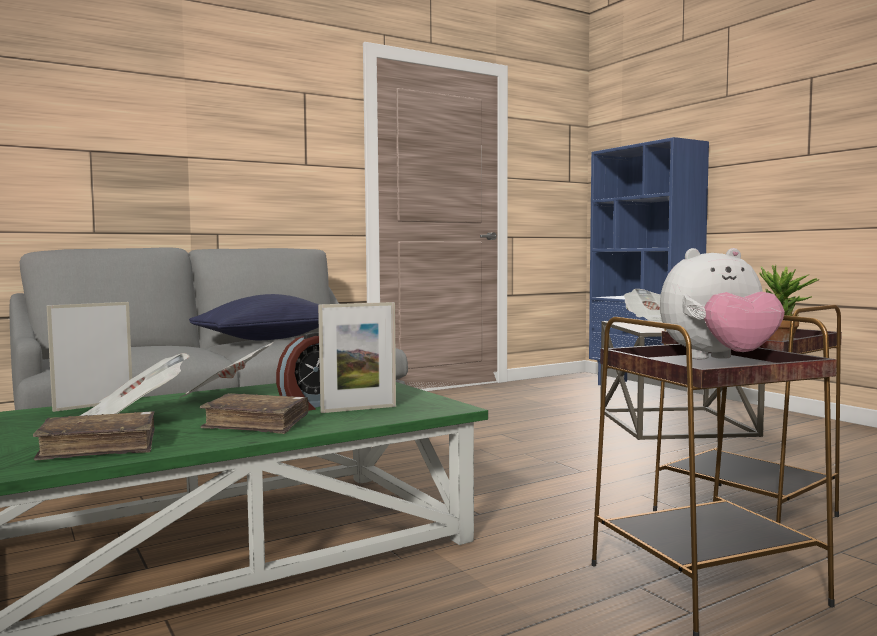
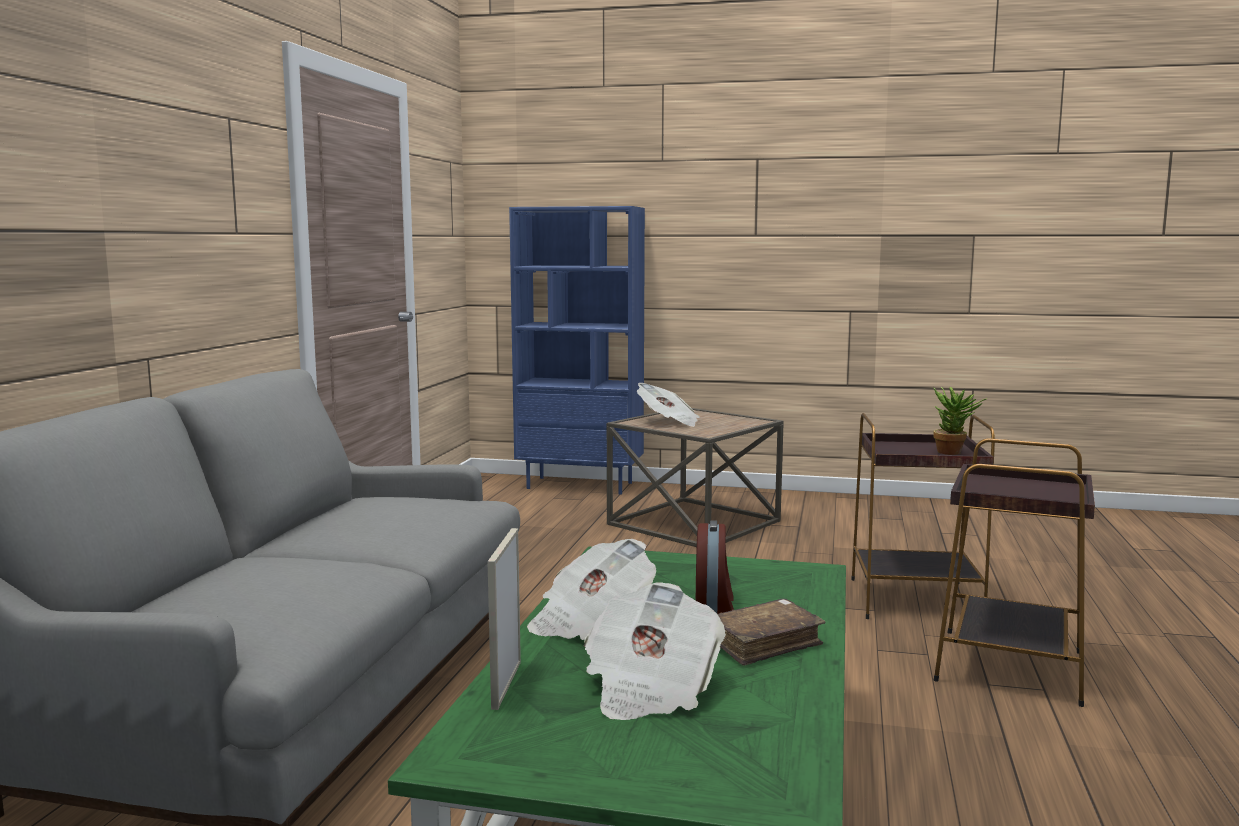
camera: 45 degrees left, 5 degrees up
(99, 448) = (759, 723): brown book -> none
(269, 339) = (357, 522): blue pillow -> none
(358, 409) = (764, 596): picture frame -> none
(718, 360) = (1005, 484): plush toy -> none

